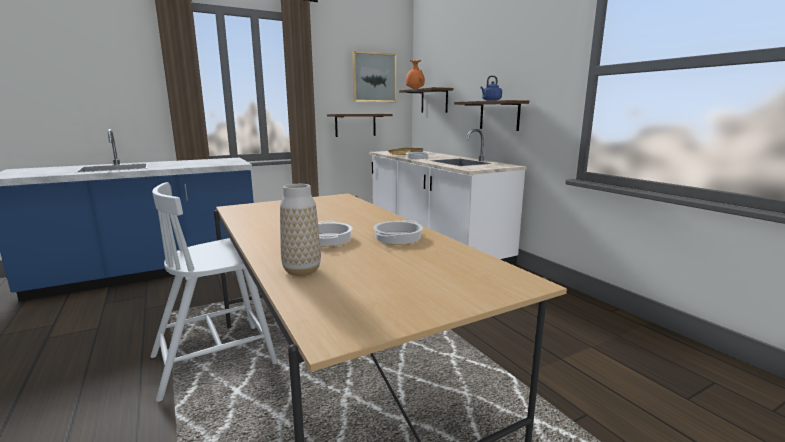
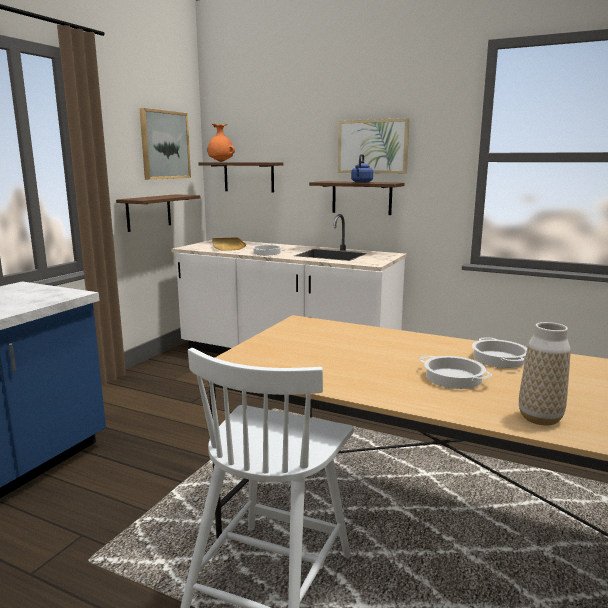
camera: 35 degrees left, 0 degrees up
(509, 69) = (373, 146): none -> picture

